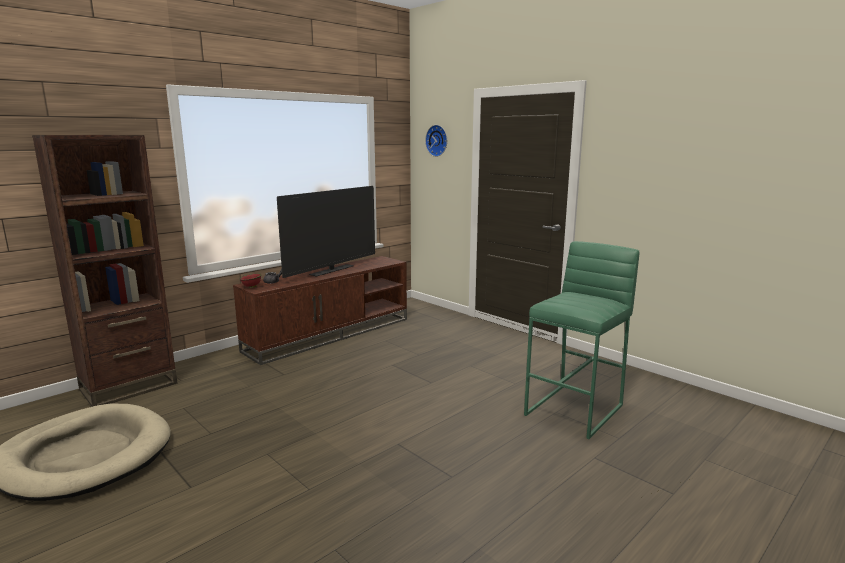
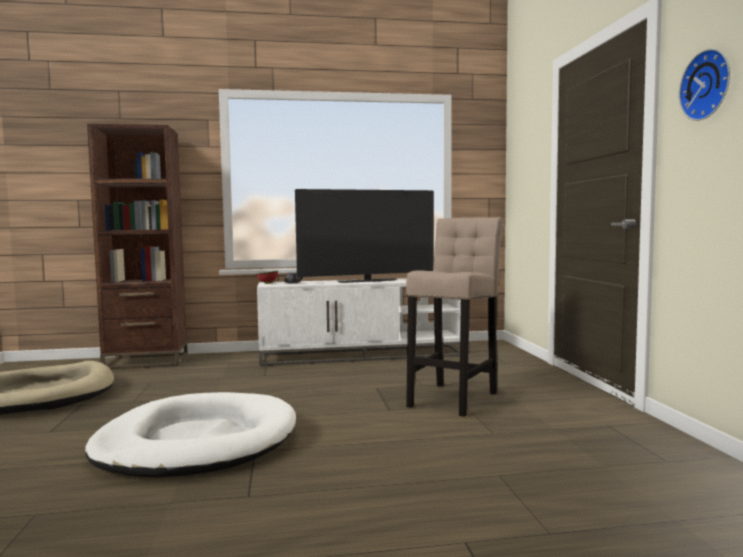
camera: 35 degrees right, 10 degrees down
(330, 334) = (361, 355): brown tv stand -> white tv stand
(344, 452) = (197, 442): none -> white dog bed
(438, 140) = (525, 137): wall clock -> wall clock (708, 85)
(456, 361) = (454, 398): none -> beige stool
(575, 410) = (533, 481): green stool -> none

